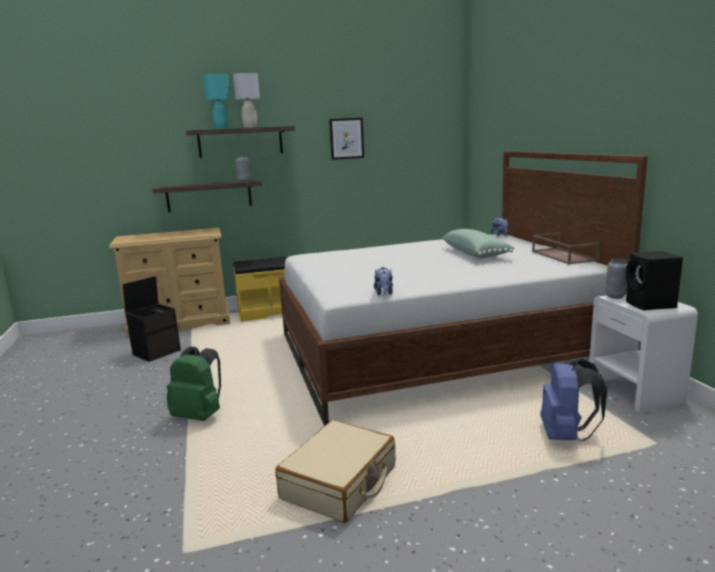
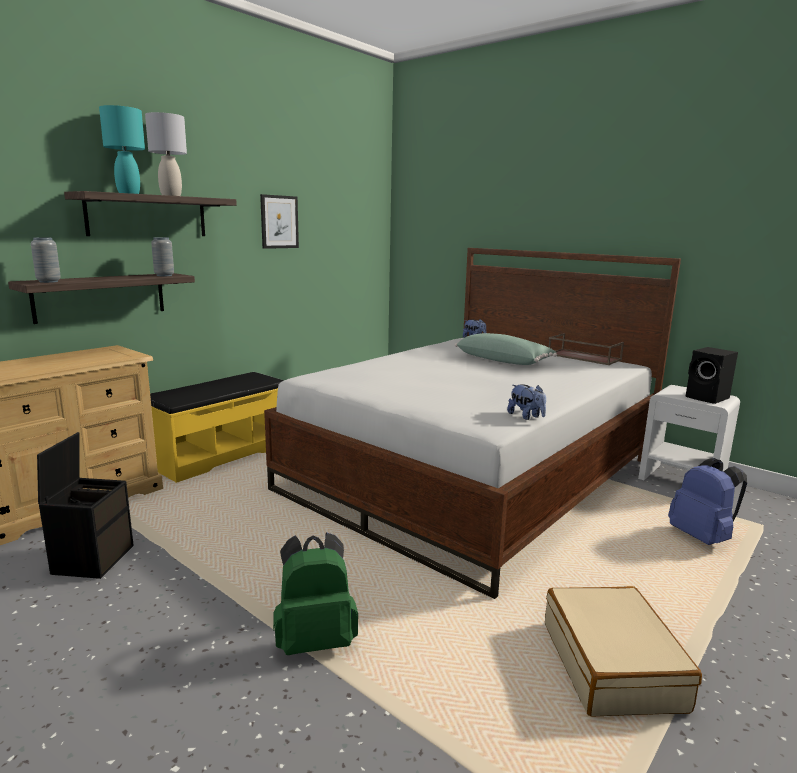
camera: 35 degrees left, 0 degrees up
(615, 296) = (668, 393): grey vase -> grey vase (48, 281)

